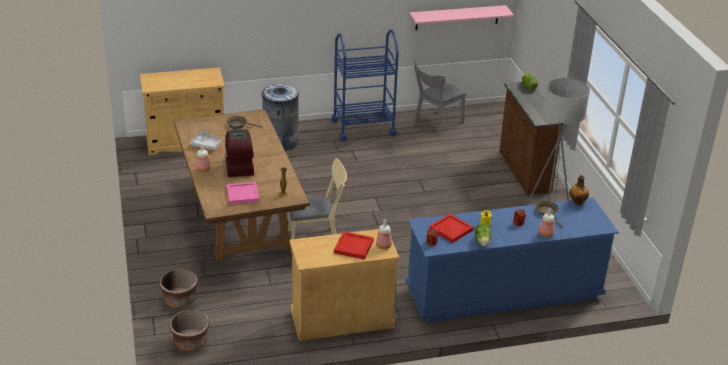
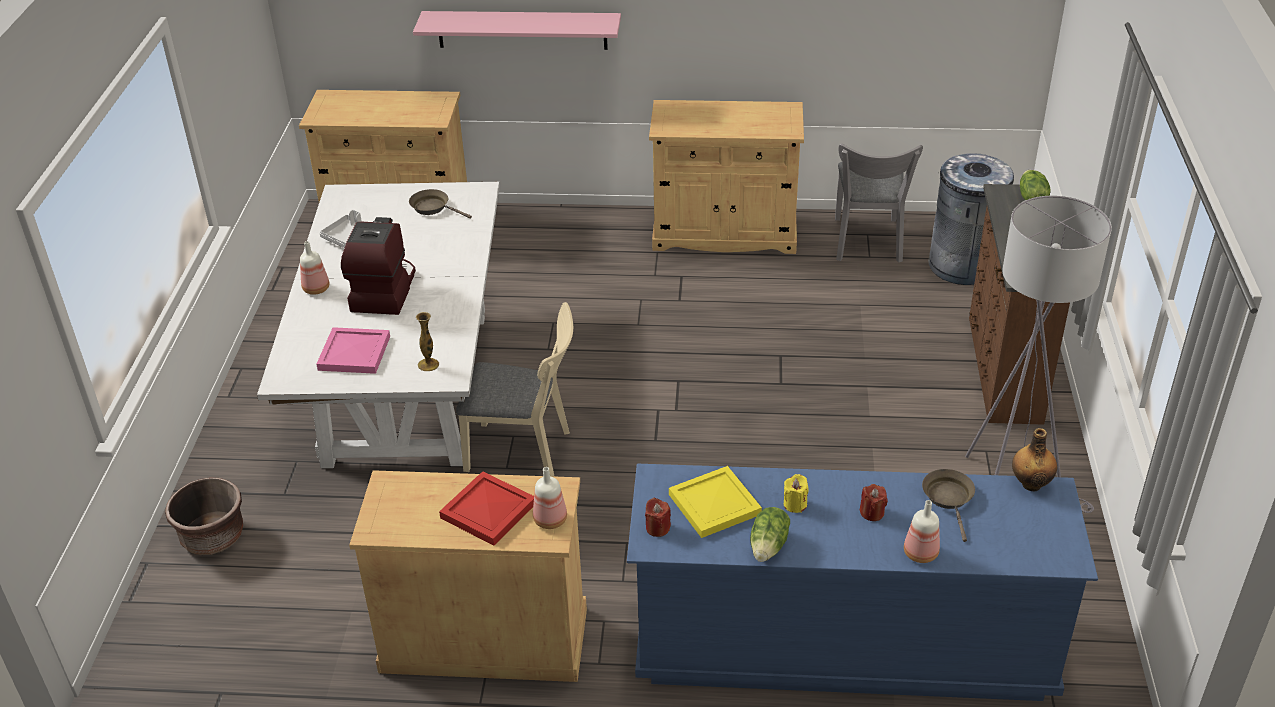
camera: 20 degrees right, 5 degrees up
(190, 342) = (180, 633): brown planter -> none
(240, 220) = (407, 389): brown dining table -> white dining table
(280, 142) = (560, 242): grey trash can -> grey trash can (962, 265)
(363, 127) = (724, 233): blue cart -> beige cabinet
(436, 124) = (867, 243): grey chair -> grey chair turned 60 degrees counterclockwise
(451, 229) = (715, 503): red tray -> yellow tray
(457, 17) = (929, 38): pink shelf -> pink shelf (522, 30)

